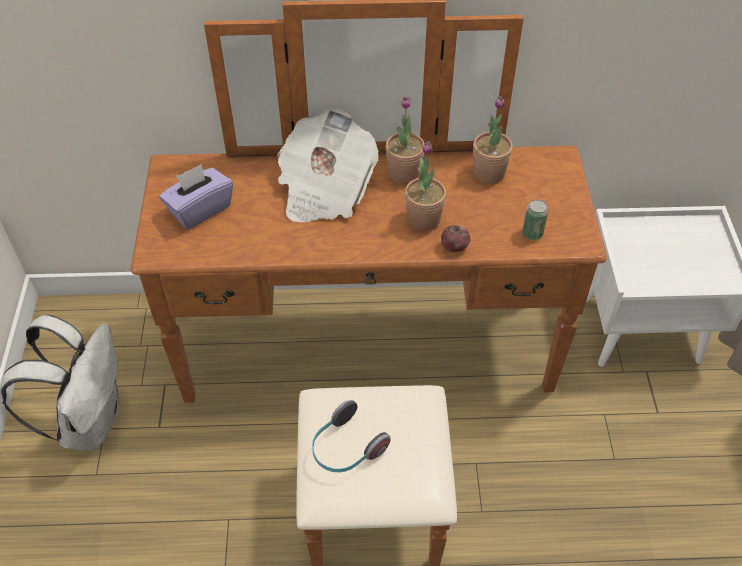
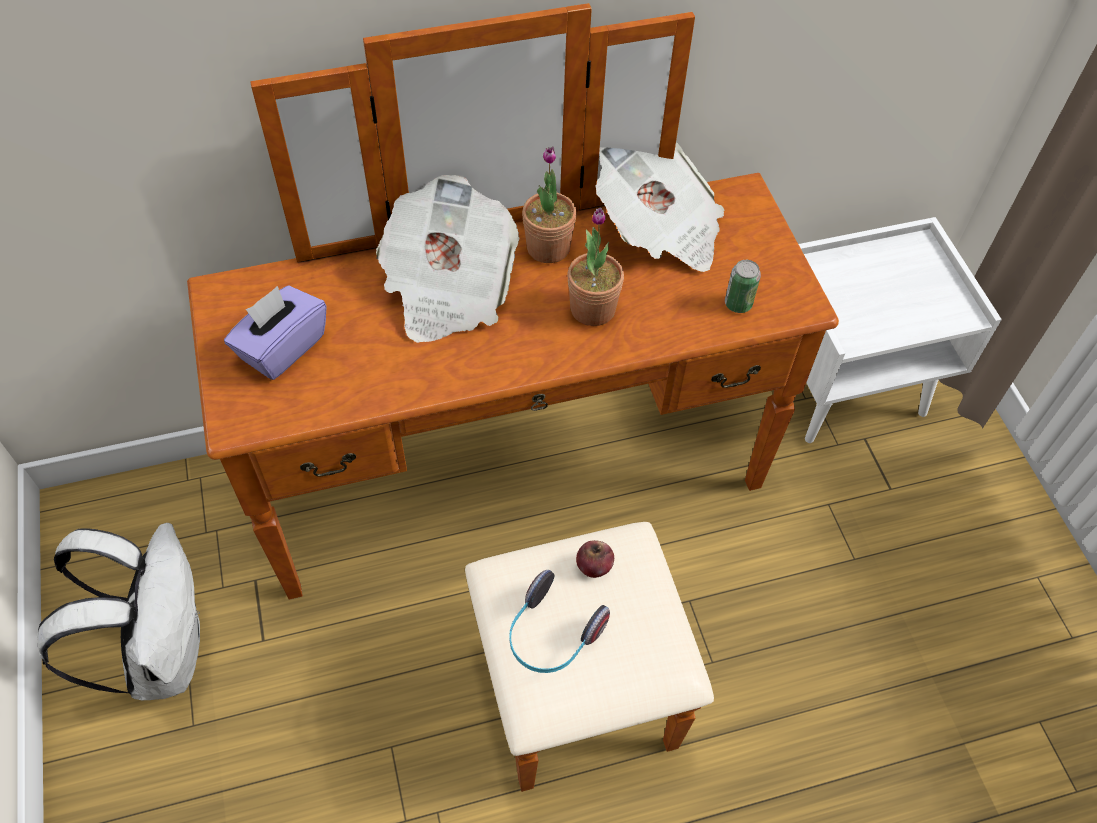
camera: 15 degrees left, 5 degrees up
(454, 246) = (644, 340): apple -> apple (594, 566)
(488, 173) = (659, 229): potted plant -> newspaper

